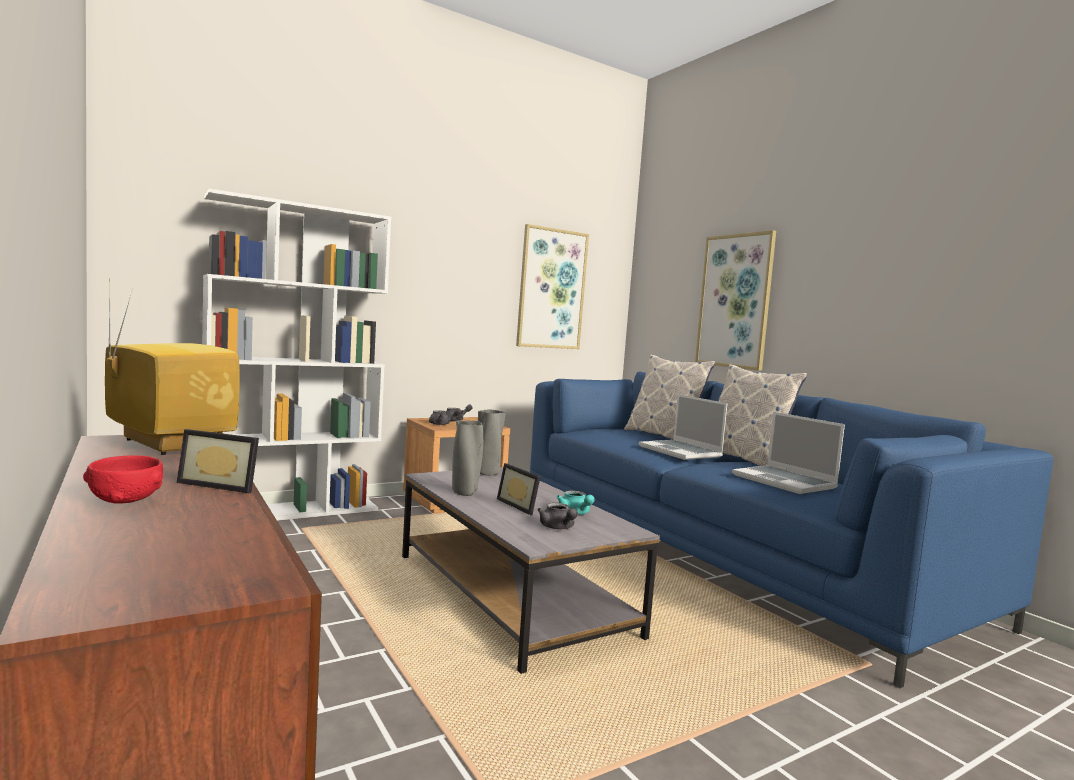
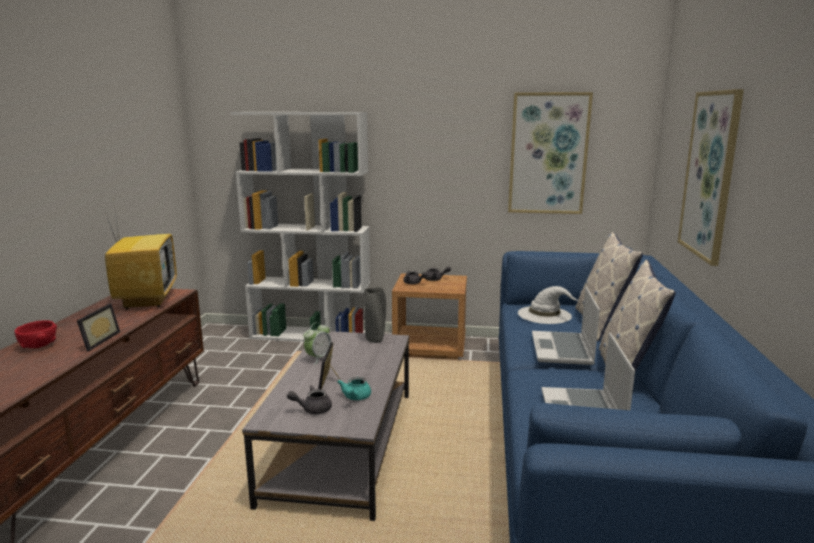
camera: 40 degrees right, 10 degrees up
(223, 485) = (97, 341): picture frame -> picture frame turned 135 degrees counterclockwise
(465, 493) = (318, 358): grey vase -> alarm clock
(558, 528) = (312, 409): grey teapot -> grey teapot turned 60 degrees clockwise
(615, 434) = (545, 315): none -> white hat

